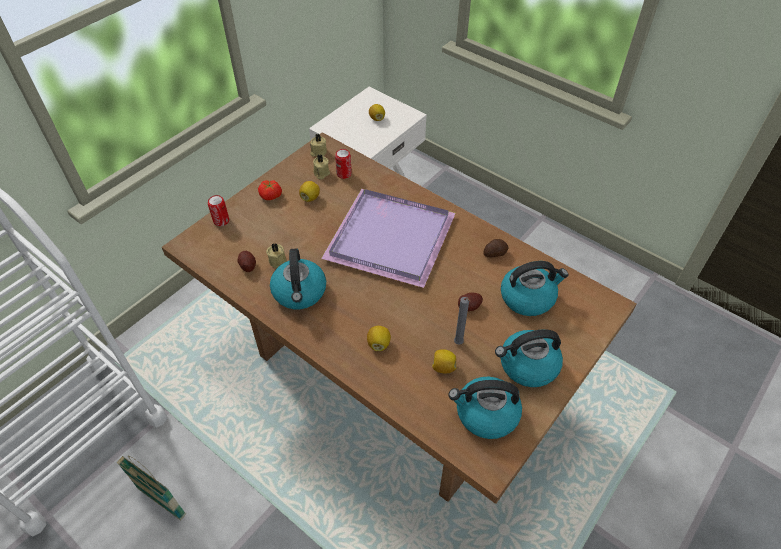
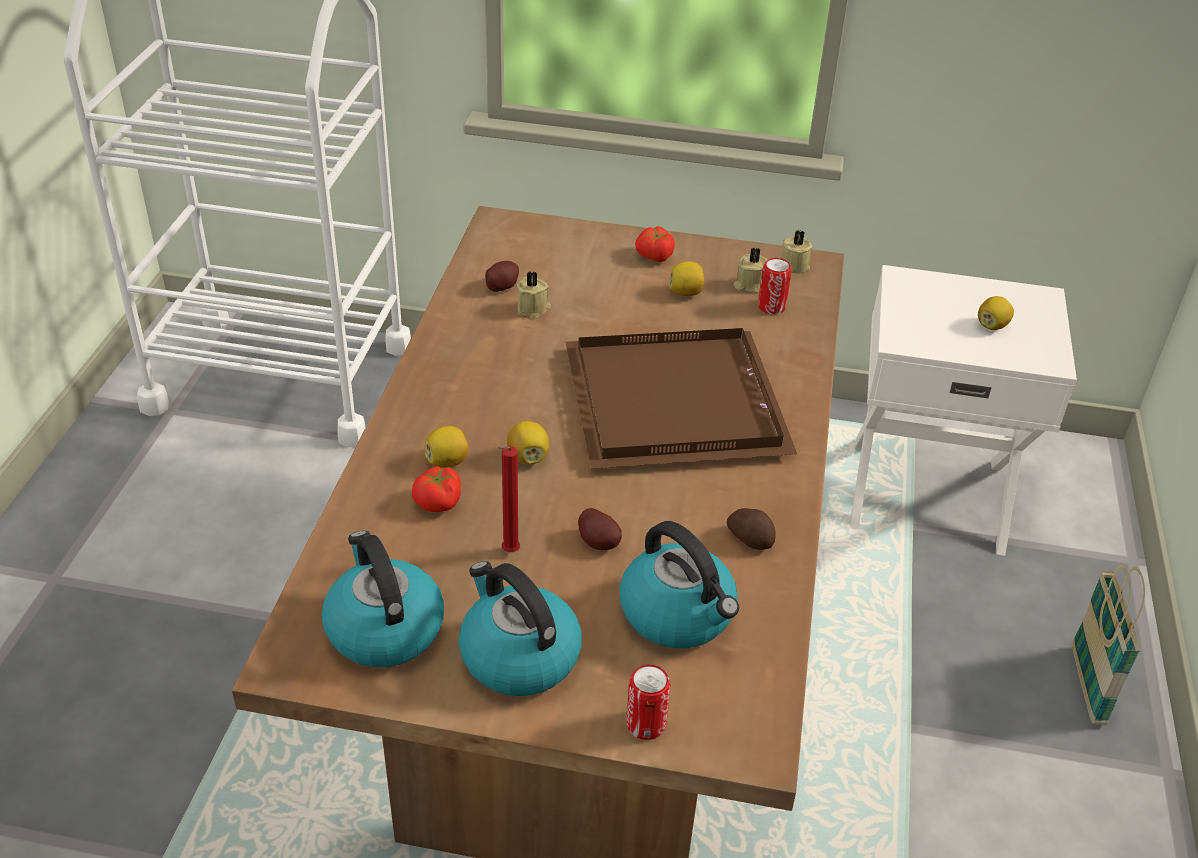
camera: 60 degrees right, 10 degrees down
(162, 501) = (235, 500): basket -> basket (1087, 685)
(221, 221) = (566, 233): can -> can (645, 724)
(300, 292) = (489, 350): kettle -> none
(393, 237) = (679, 405): purple tray -> brown tray
(408, 359) = (439, 502): none -> tomato
(443, 367) = (448, 548): lemon -> lemon (528, 457)
(459, 344) = (508, 553): grey candle -> red candle

